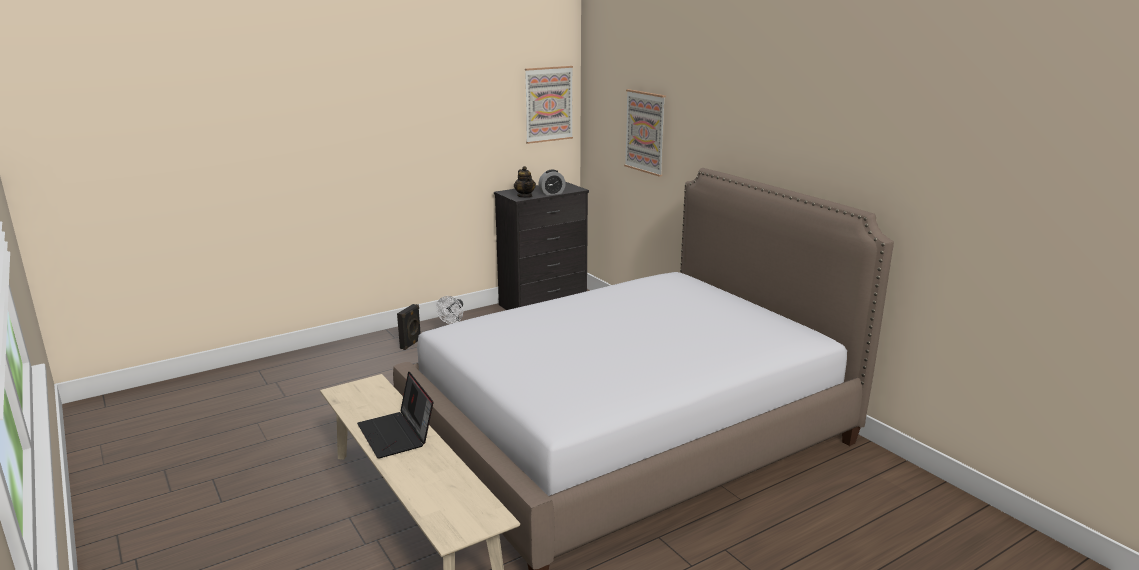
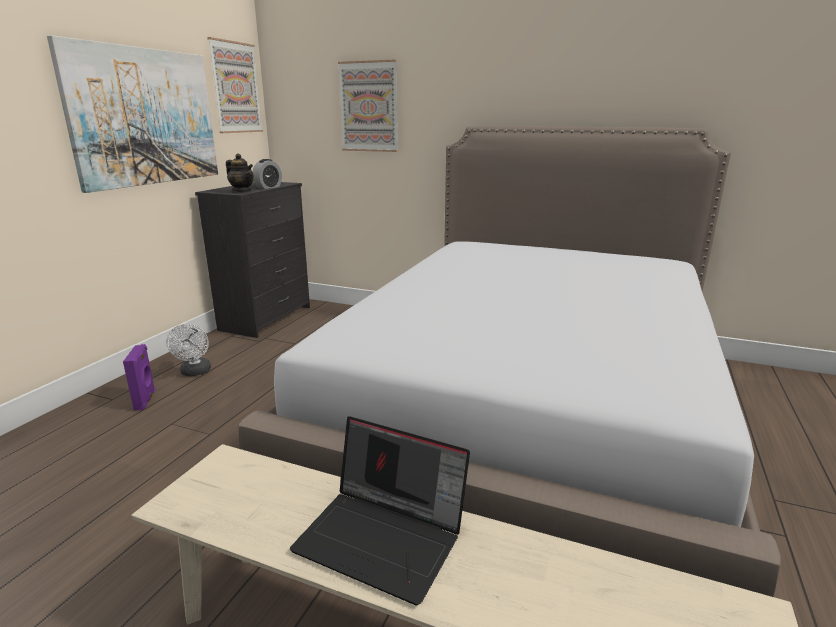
camera: 35 degrees left, 0 degrees up
(411, 344) = (146, 400): black speaker -> purple speaker
(459, 137) = (145, 117): none -> picture

